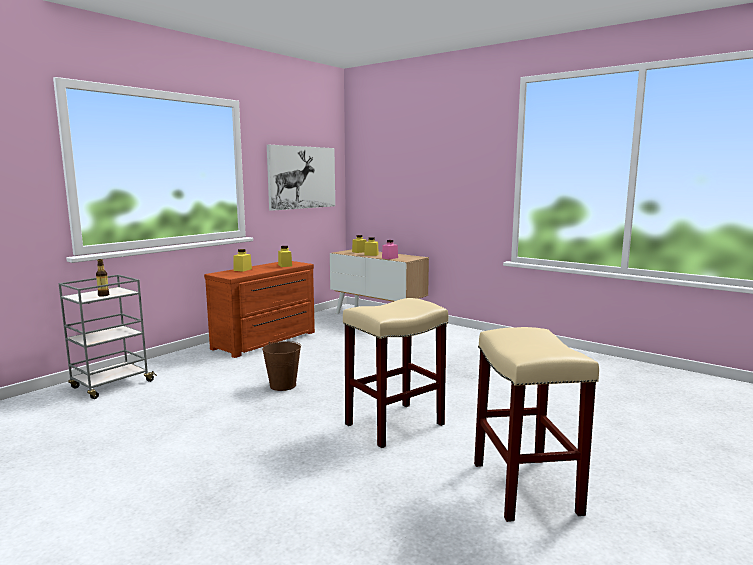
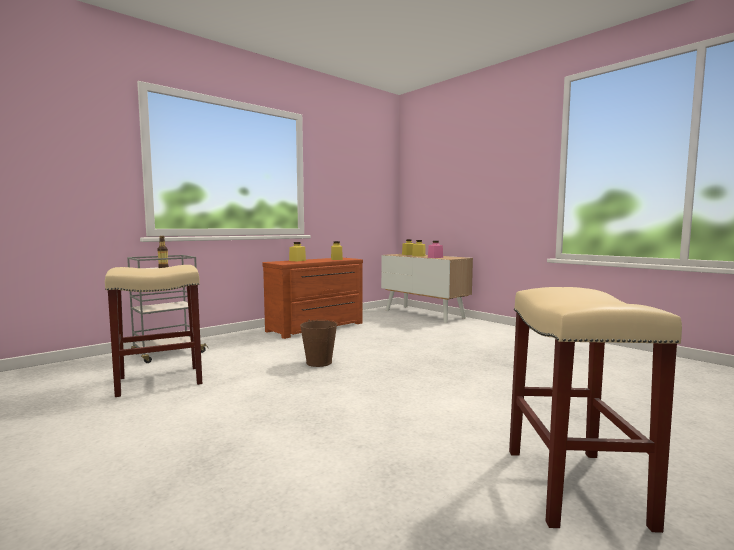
camera: 10 degrees right, 5 degrees down
(302, 177) = (358, 186): picture -> none
(394, 425) = (421, 404): beige stool -> beige stool (158, 381)

